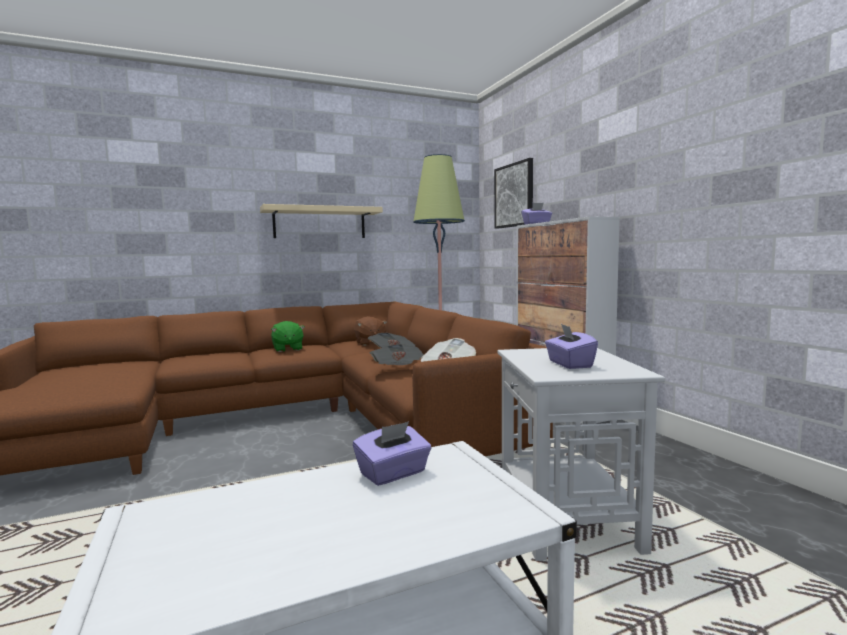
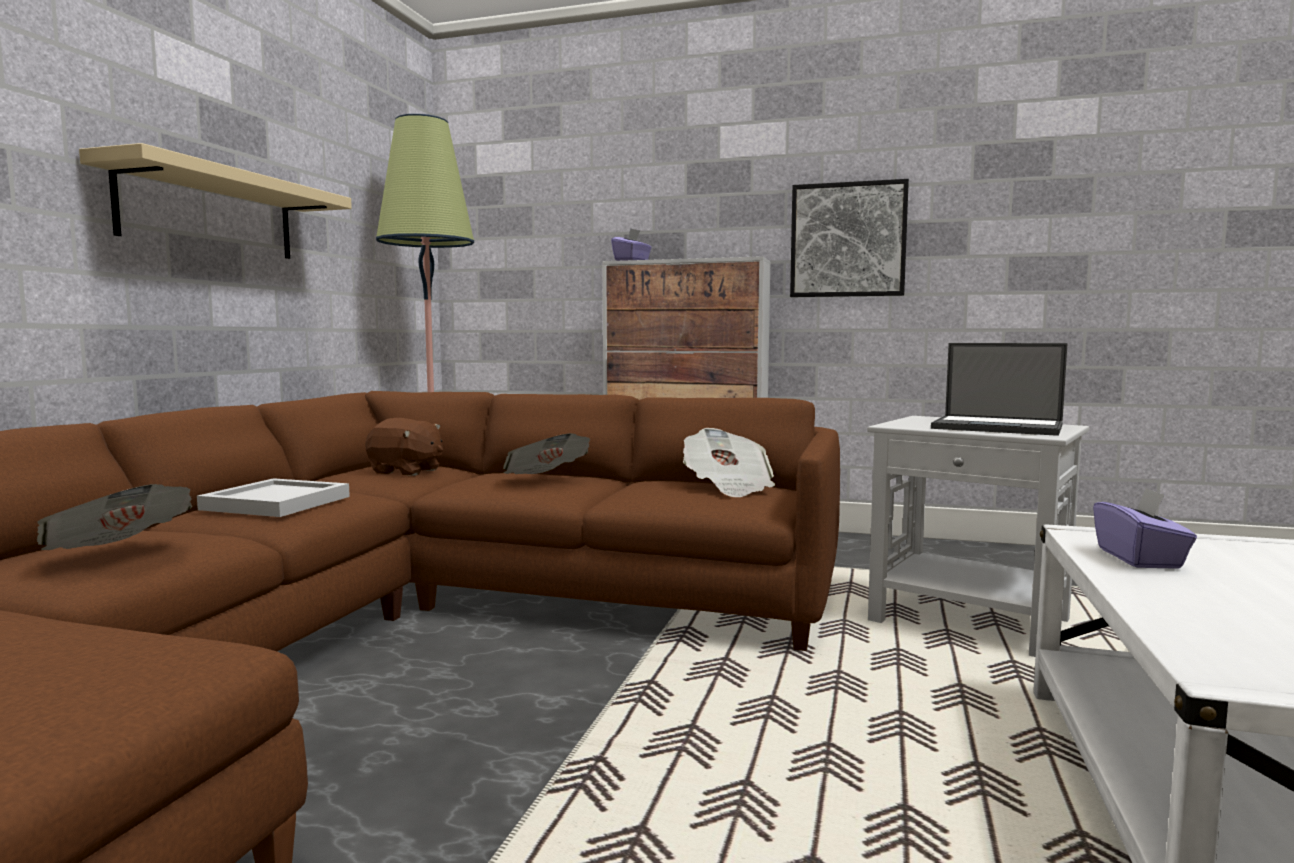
camera: 50 degrees left, 0 degrees up
(287, 349) = (276, 502): green plush toy -> white tray
(398, 370) = (626, 494): newspaper -> newspaper (119, 556)
(514, 195) = (539, 212): picture -> picture (848, 240)
(569, 364) = (999, 427): purple tissue box -> laptop

